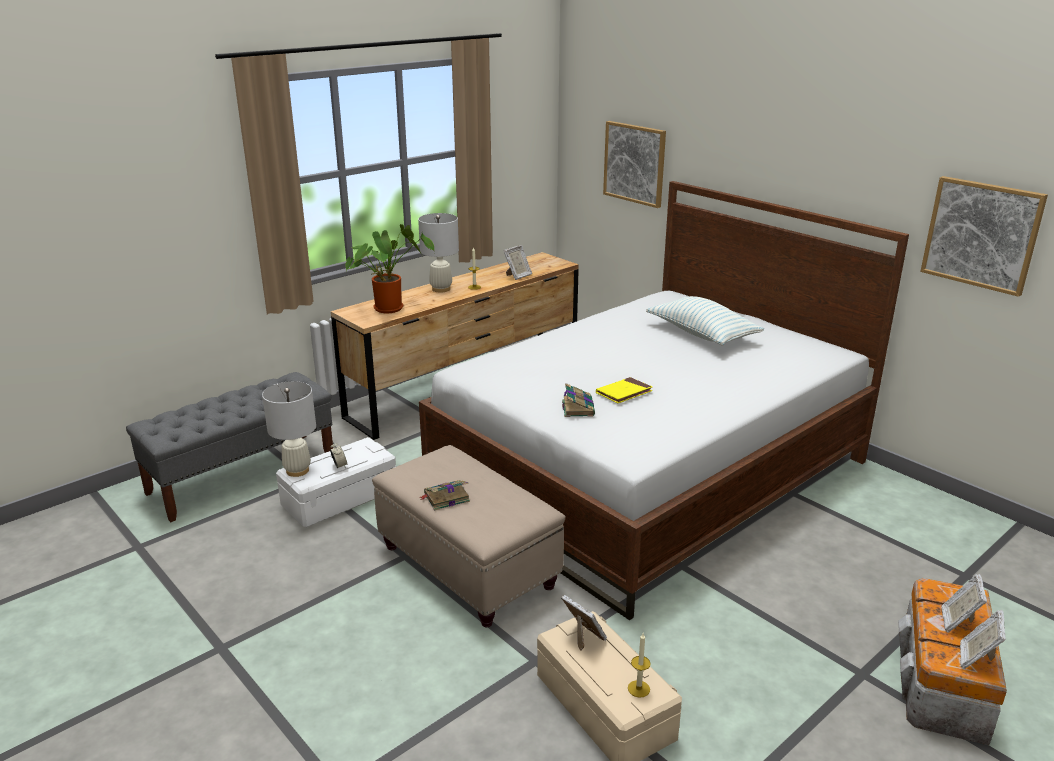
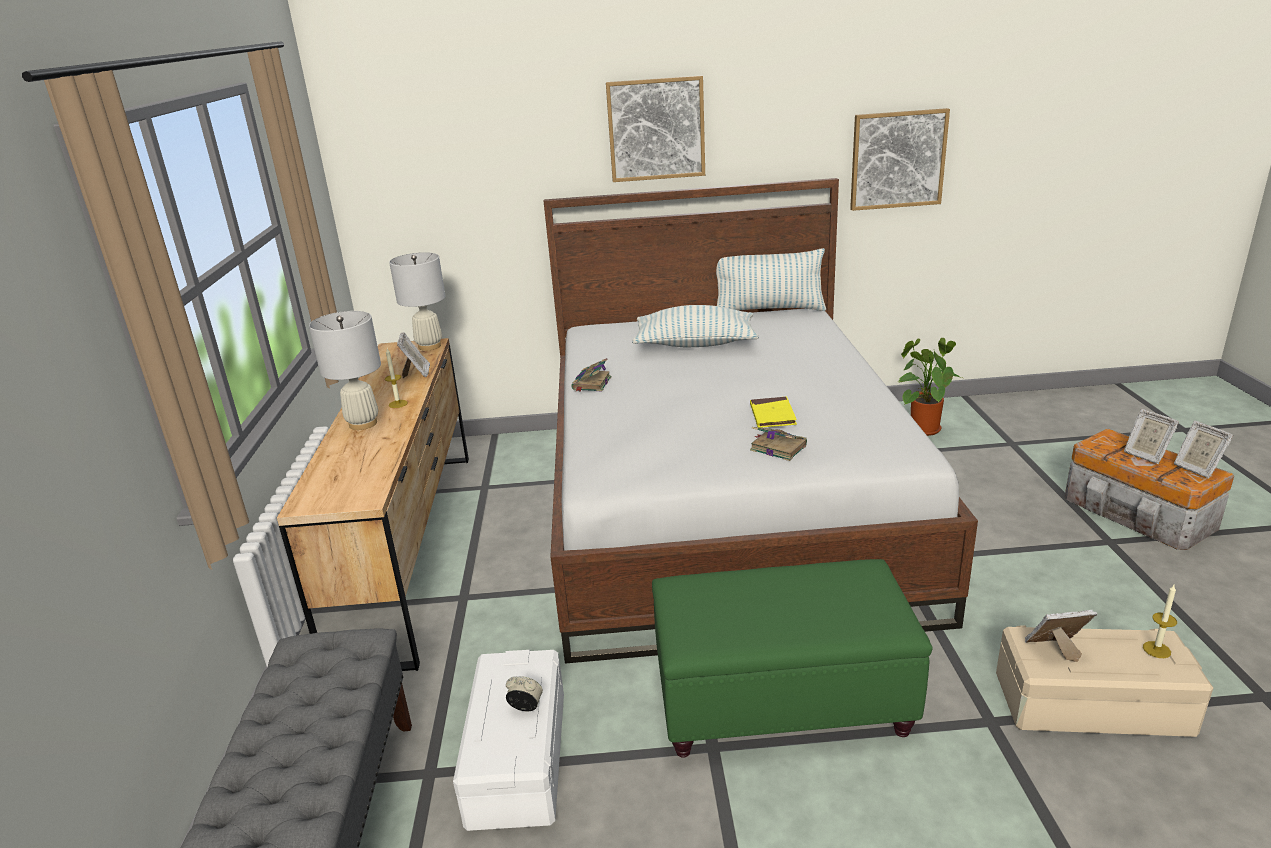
camera: 50 degrees left, 0 degrees up
(297, 470) = (489, 755): white table lamp -> white table lamp (429, 346)
(391, 307) = (354, 470): potted plant -> potted plant (922, 428)
(445, 498) = (786, 624): book -> book (591, 384)
(468, 567) = (782, 701): beige ottoman -> green ottoman
(635, 163) = (474, 194): picture -> picture (656, 129)
(816, 338) = (769, 310): none -> pillow

